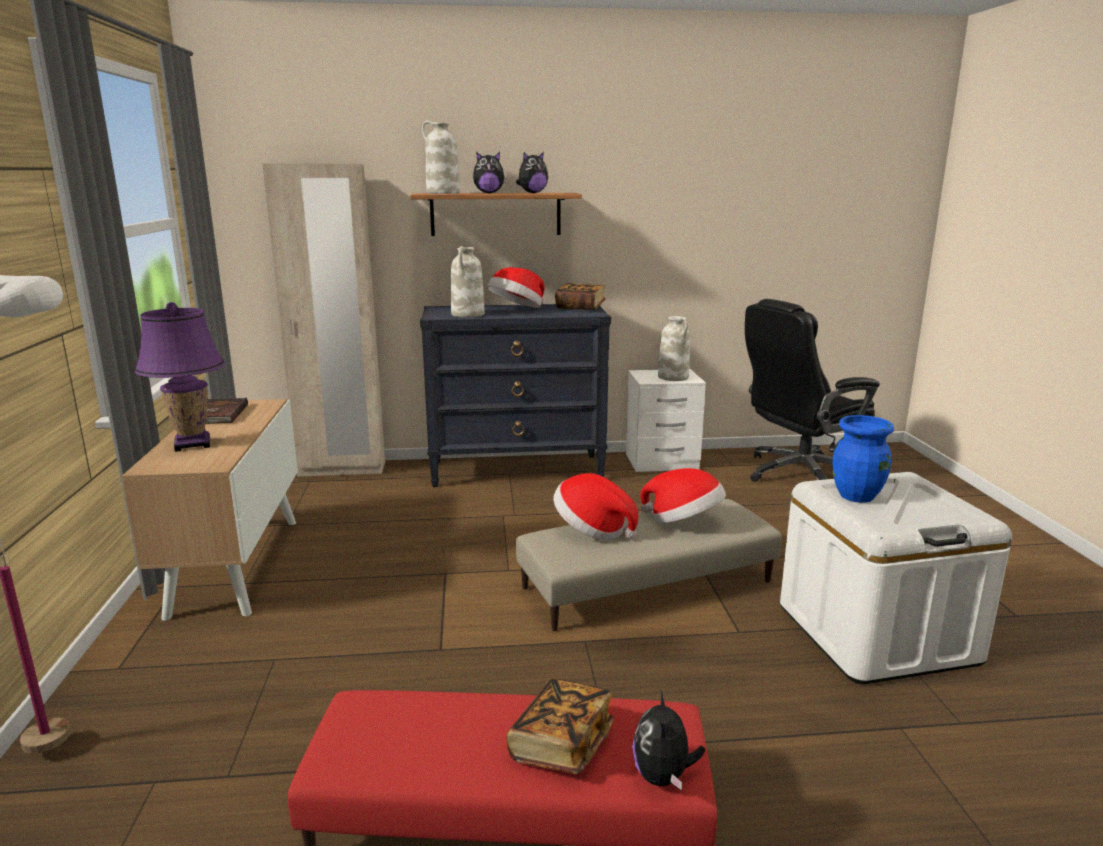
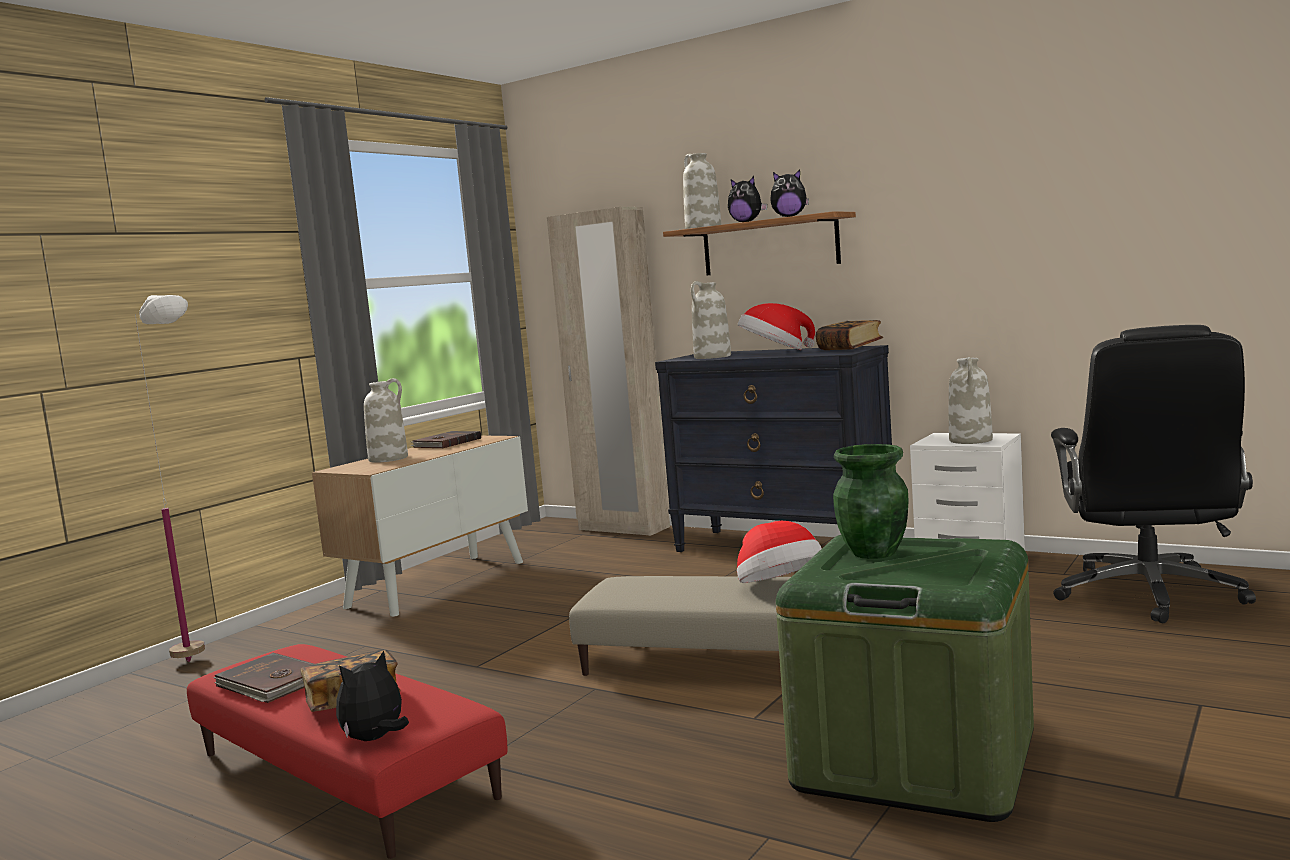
camera: 40 degrees right, 10 degrees down
(193, 444) = (389, 458): purple table lamp -> white vase
(421, 754) = (270, 683): none -> brown book
(592, 530) = (674, 581): hat -> none
(799, 474) = (1149, 595): black office chair -> black office chair turned 90 degrees counterclockwise
(857, 496) = (875, 553): blue vase -> green vase
(876, 633) = (915, 759): white storage box -> green storage box

